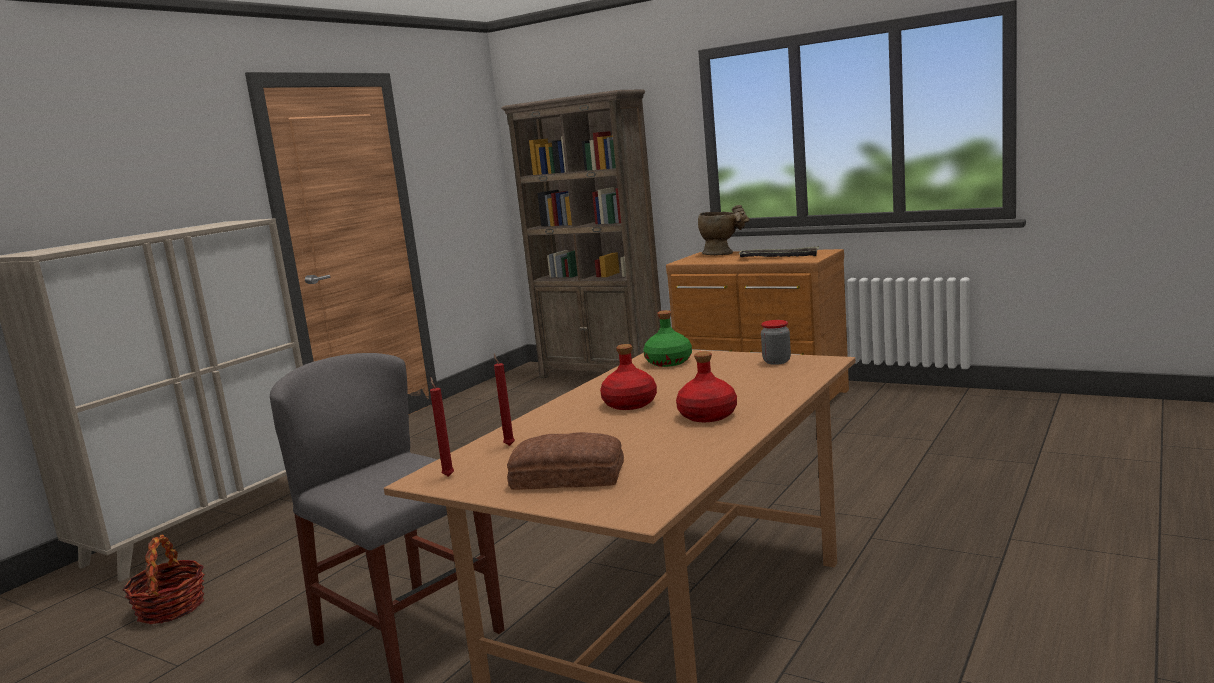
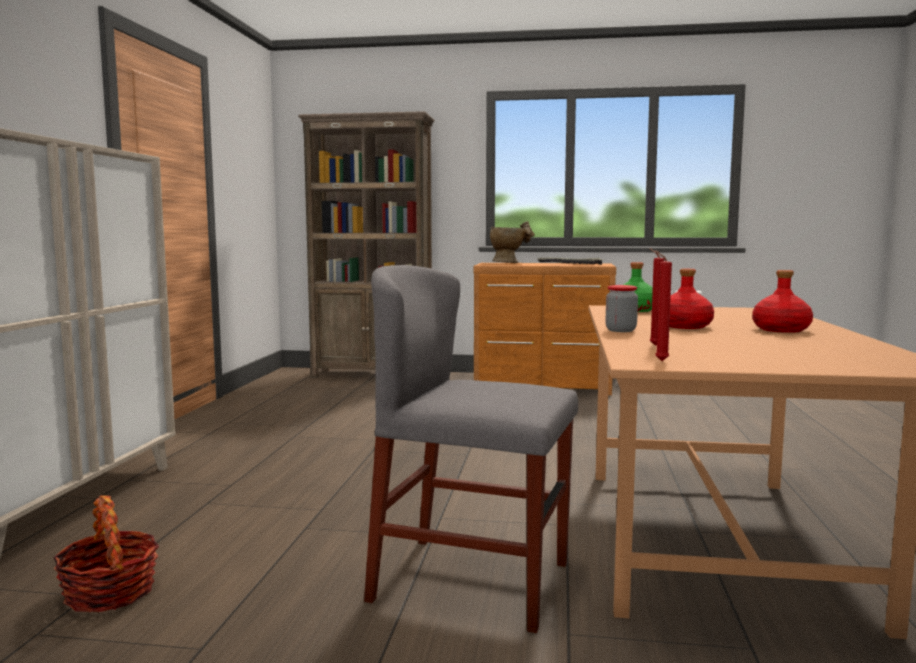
camera: 25 degrees left, 5 degrees down
(568, 478) = (789, 358): bread -> none
(776, 361) = (731, 309): jar -> jar (620, 330)

